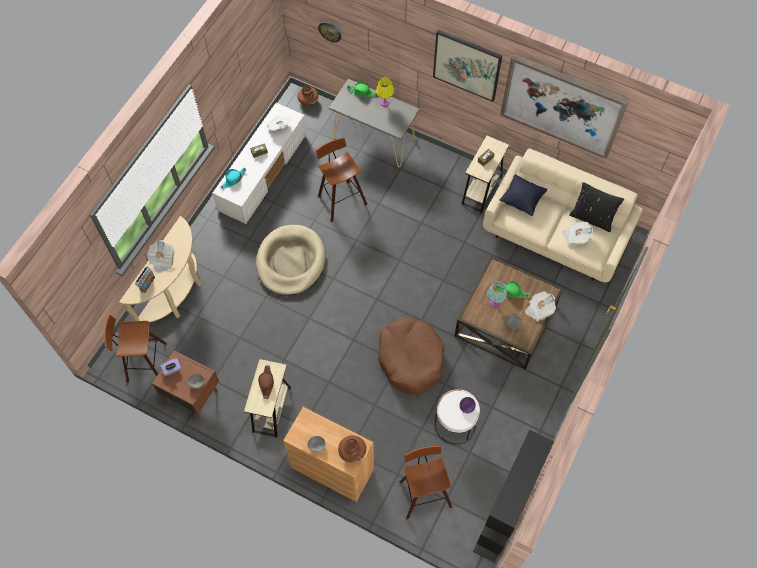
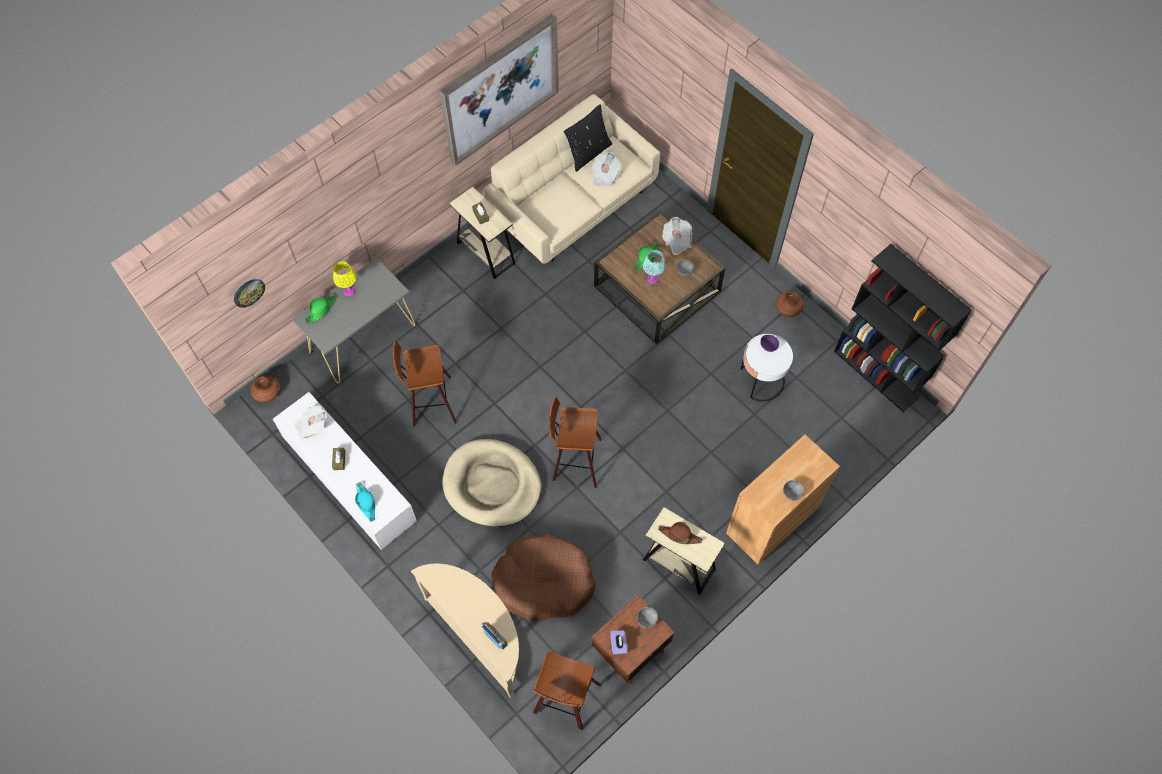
camera: 70 degrees left, 0 degrees up
(162, 261) = (469, 611): newspaper -> none
(352, 452) = (810, 458): brown vase -> brown vase (787, 310)
(410, 359) = (668, 397): brown dog bed -> brown dog bed (543, 582)
(423, 493) = (827, 437): stool -> stool (574, 461)
(467, 65) = (401, 155): picture -> none
(522, 200) = (538, 207): black pillow -> none

